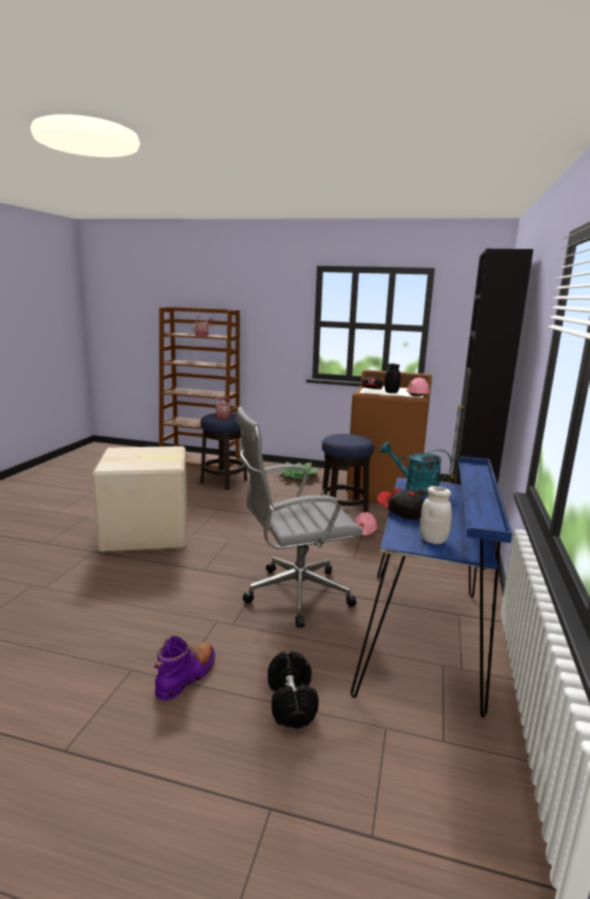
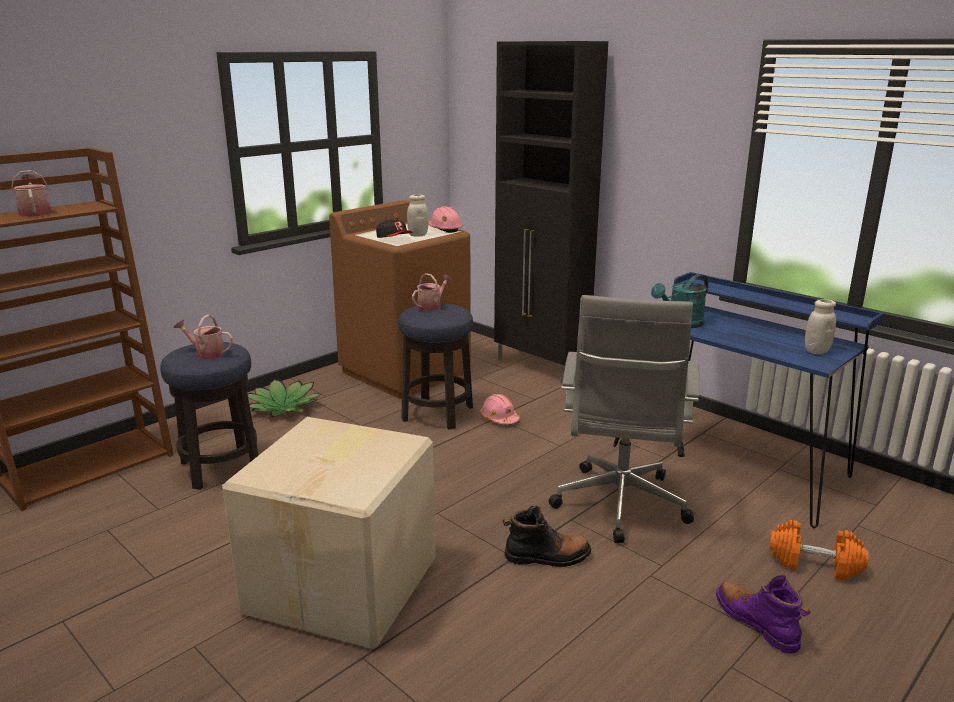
camera: 60 degrees left, 5 degrees up
(210, 580) = (547, 557): none -> black boot
(291, 702) = (815, 563): black dumbbell -> orange dumbbell
(356, 436) = (431, 306): none -> watering can
(391, 392) = (418, 235): black jar -> white jar
(400, 512) = (744, 345): cap -> none

